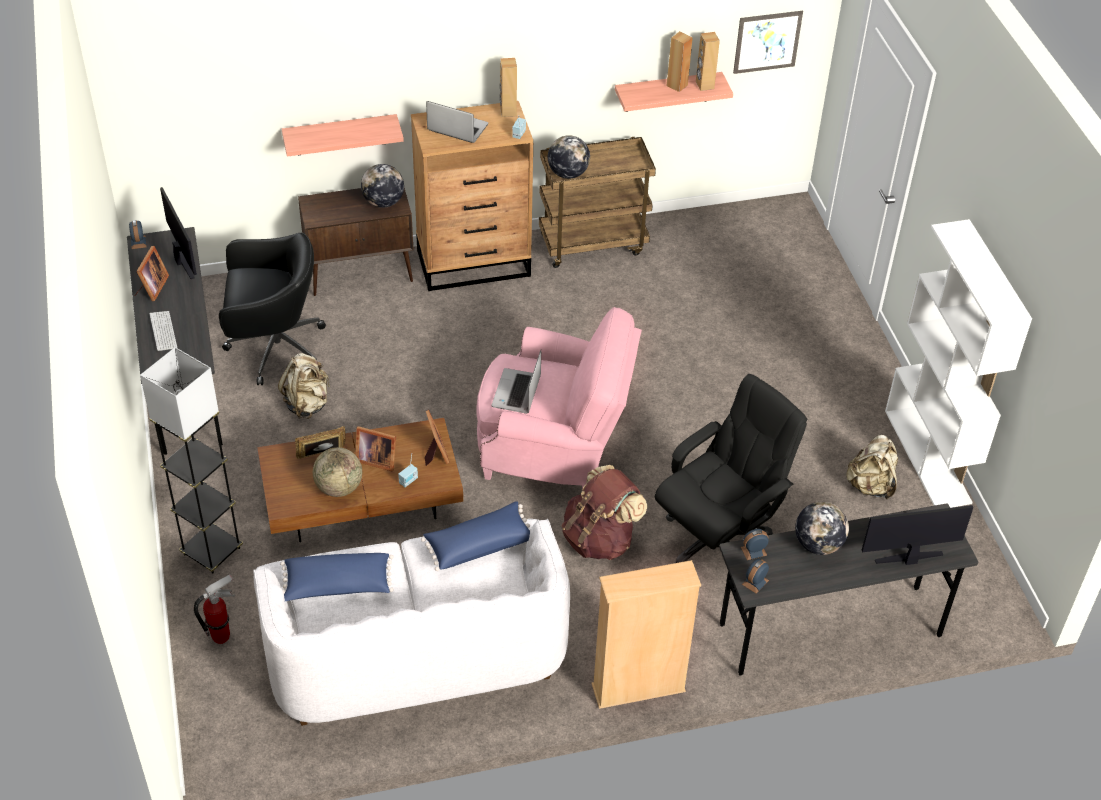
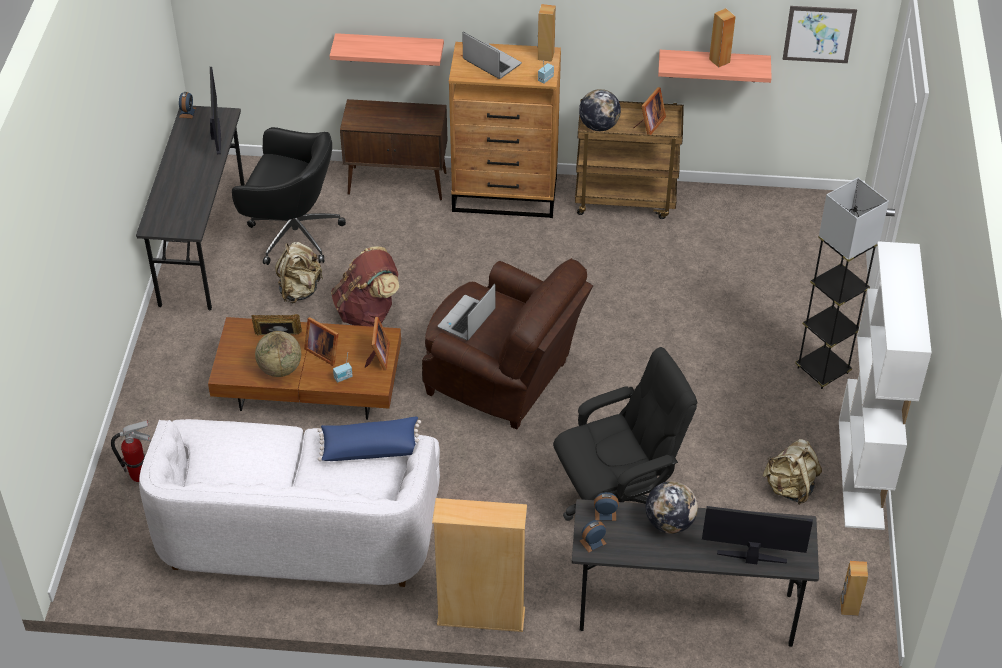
camera: 20 degrees right, 0 degrees up
(152, 288) = (181, 155): picture frame -> picture frame (649, 124)
(163, 331) = (173, 195): keyboard -> none
(212, 551) = (163, 400): grey floor lamp -> grey floor lamp (822, 370)
(337, 586) = (231, 453): blue pillow -> none
(383, 202) = (420, 120): globe -> none
(554, 446) = (504, 379): pink armchair -> brown armchair
(600, 539) = (507, 474): brown backpack -> brown backpack (368, 312)
(704, 85) = (746, 65): brown speaker -> brown speaker (848, 607)

